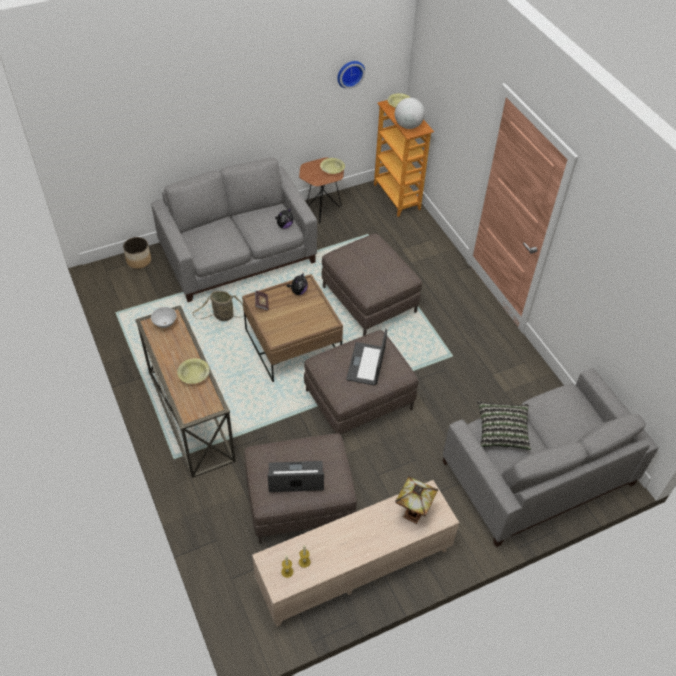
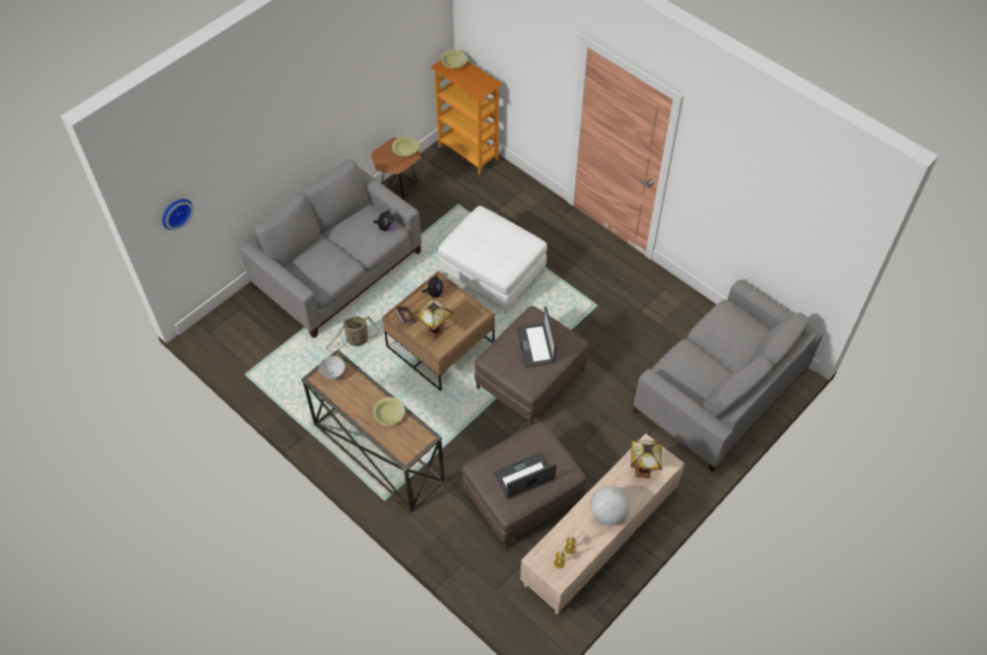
camera: 20 degrees left, 5 degrees up
(139, 260) = (238, 310): planter -> none
(281, 322) = (434, 330): none -> table lamp
(350, 73) = (402, 49): wall clock -> wall clock (175, 212)
(369, 299) = (493, 274): brown ottoman -> white ottoman
(408, 126) = (474, 85): globe -> globe (608, 514)
(502, 431) = (684, 366): pillow -> none

